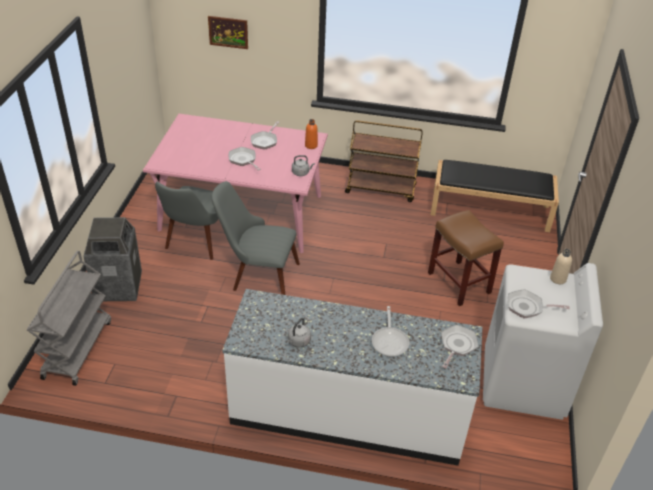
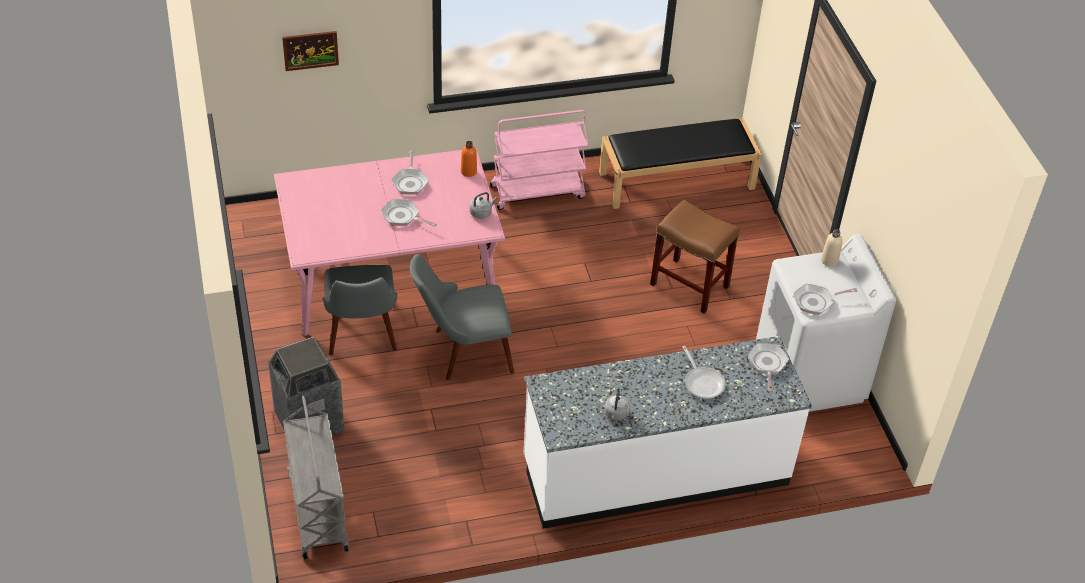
camera: 25 degrees left, 5 degrees up
(381, 189) = (538, 191): brown cart -> pink cart

